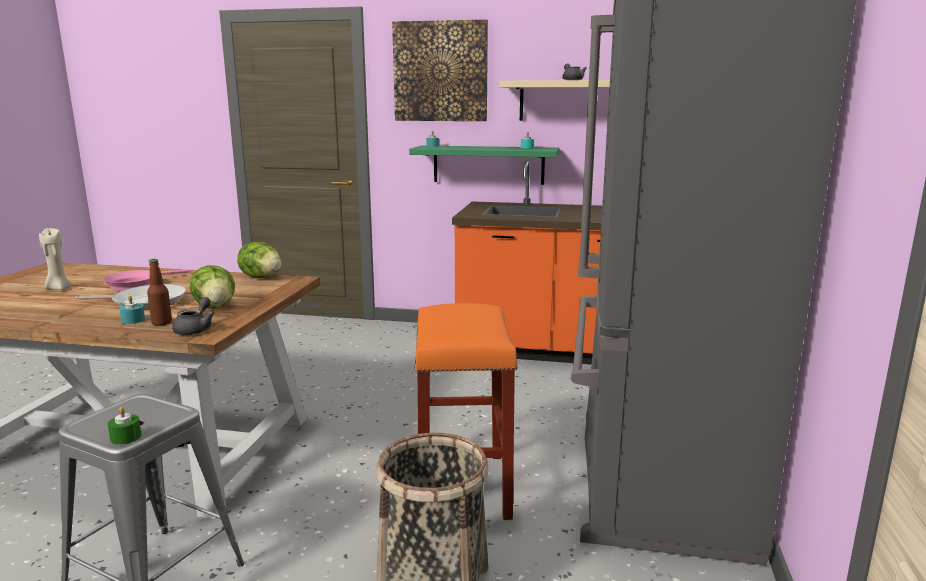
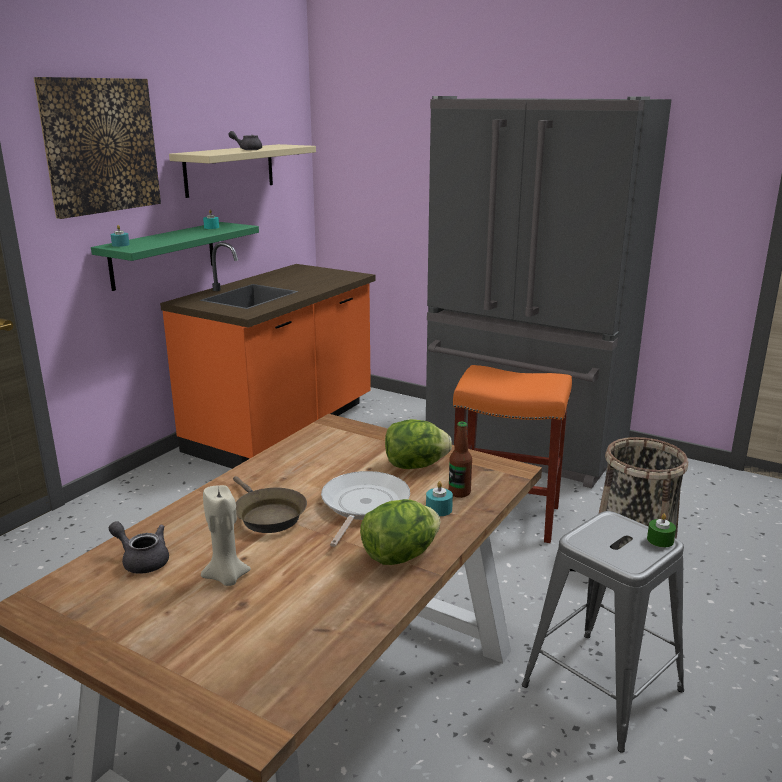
camera: 70 degrees left, 5 degrees up
(136, 285) = (267, 515): pink frying pan -> brown frying pan
(195, 329) = (492, 475): grey teapot -> grey teapot (142, 560)
(261, 277) = (305, 440): lettuce -> lettuce (400, 556)

